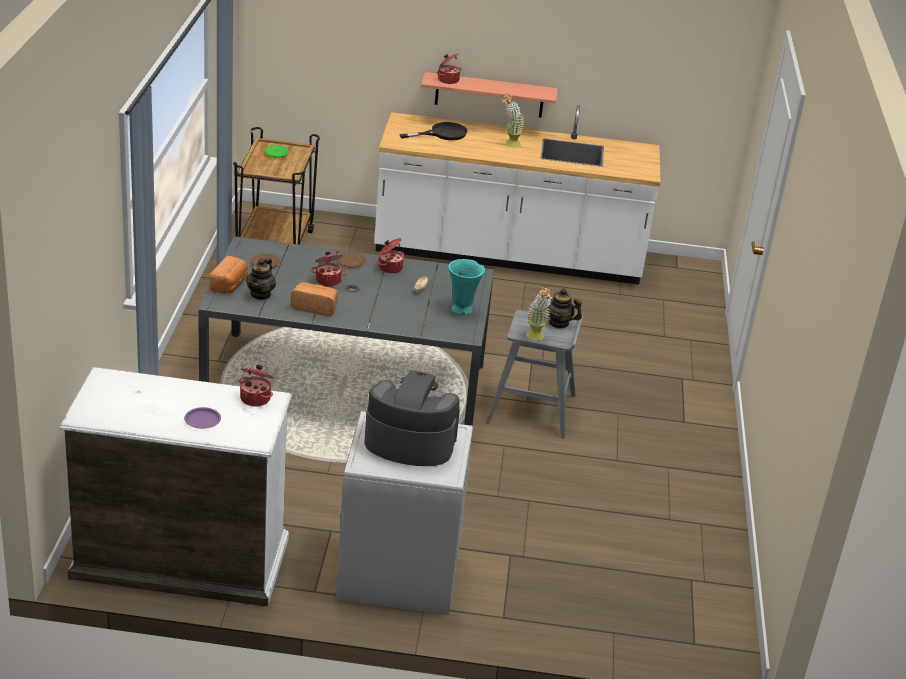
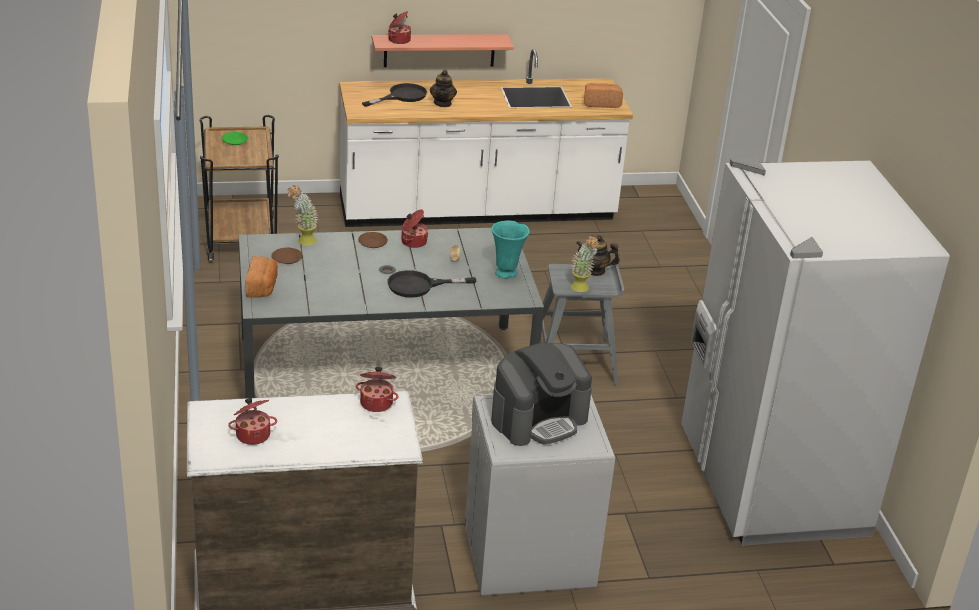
camera: 15 degrees left, 0 degrees up
(202, 421) = (335, 437): purple plate -> none
(261, 294) = (299, 292): teapot -> teapot (443, 103)
(315, 307) = (361, 296): bread -> bread (601, 103)
(328, 280) = (359, 265): cooking pot -> cooking pot (253, 434)
(373, 307) = (419, 286): none -> black frying pan
(409, 442) = (539, 419): coffee machine -> coffee machine turned 150 degrees clockwise
(509, 145) = (472, 98): potted plant -> potted plant (303, 242)
(670, 555) = (770, 482): none -> white fridge

